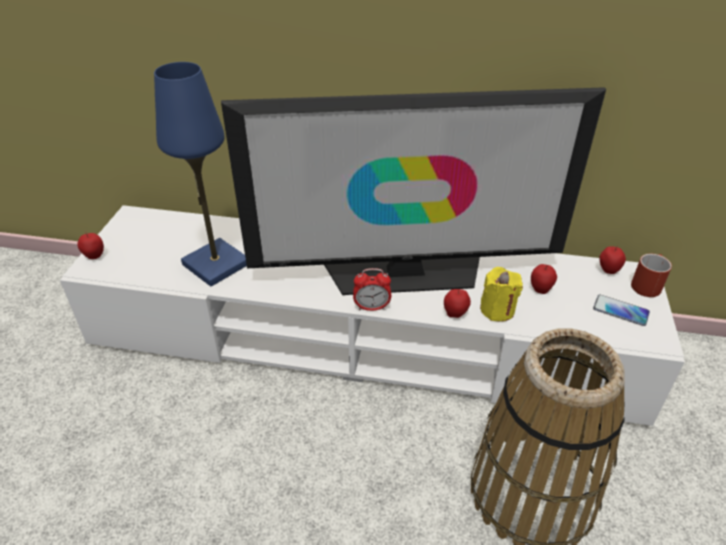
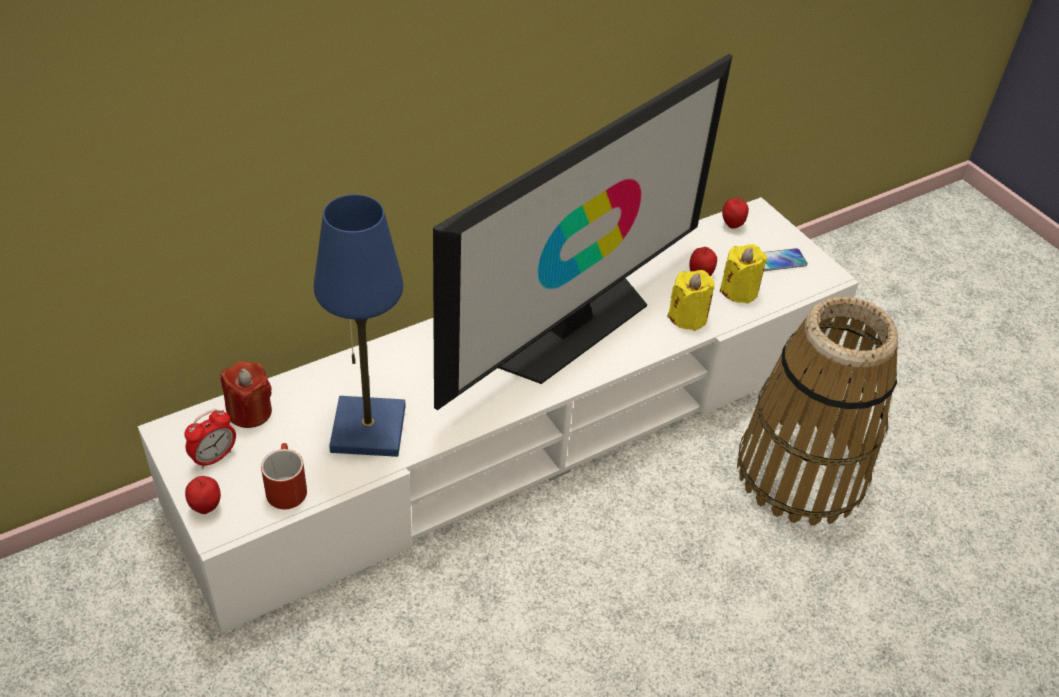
camera: 45 degrees left, 5 degrees up
(175, 225) = (249, 412): none -> red candle
(371, 307) = (582, 380): alarm clock -> alarm clock (214, 457)
(455, 314) = (659, 342): apple -> none
(561, 314) = (739, 290): none -> yellow candle
(646, 284) = (771, 222): red mug -> red mug (285, 486)

